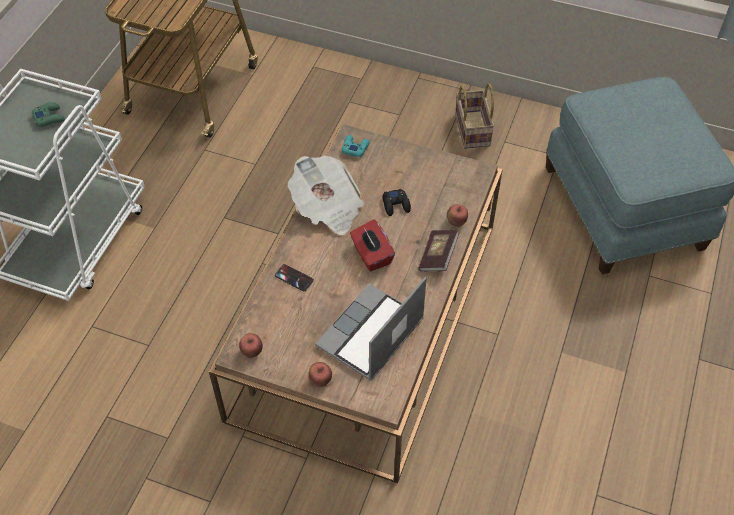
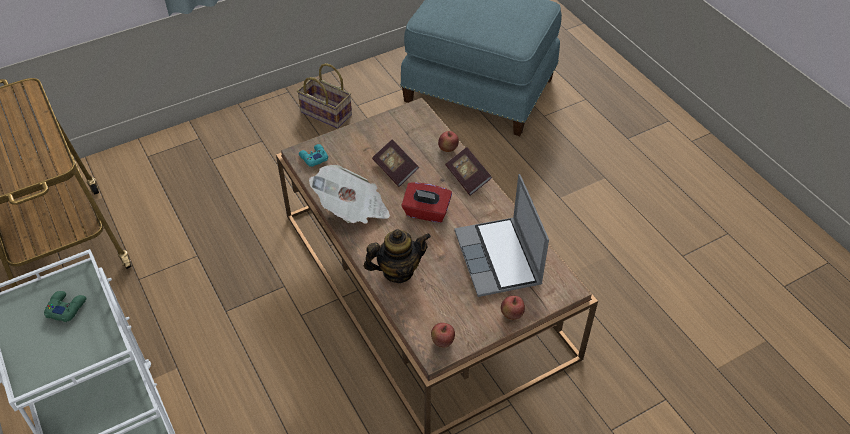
camera: 50 degrees left, 5 degrees down
(294, 278) = (398, 271): phone -> teapot
(396, 205) = (395, 170): black game controller -> book

